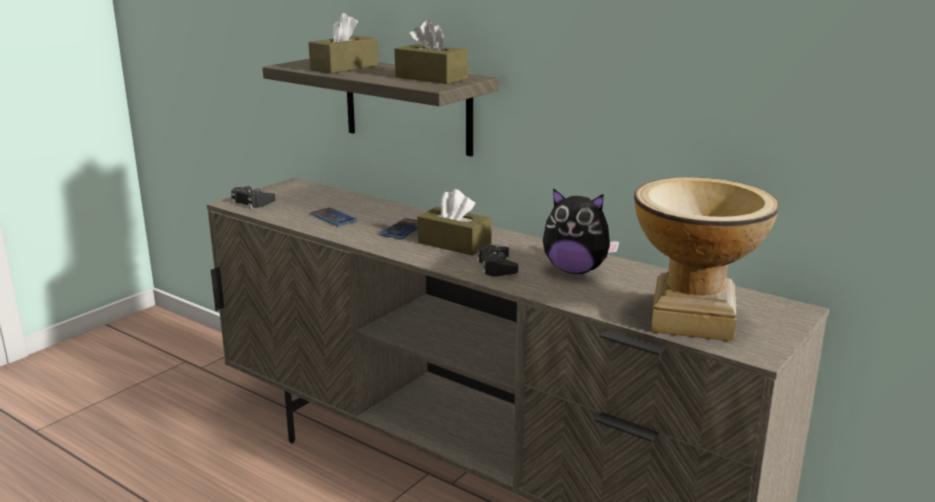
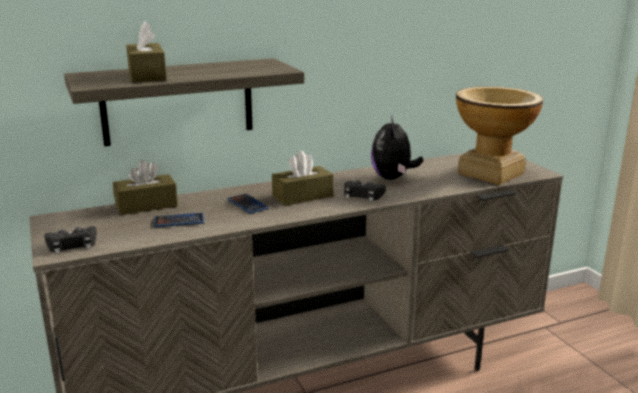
camera: 60 degrees left, 0 degrees up
(431, 78) = (246, 66): brown tissue box -> brown tissue box (146, 205)
(576, 270) = (393, 178): plush toy -> plush toy turned 135 degrees clockwise

